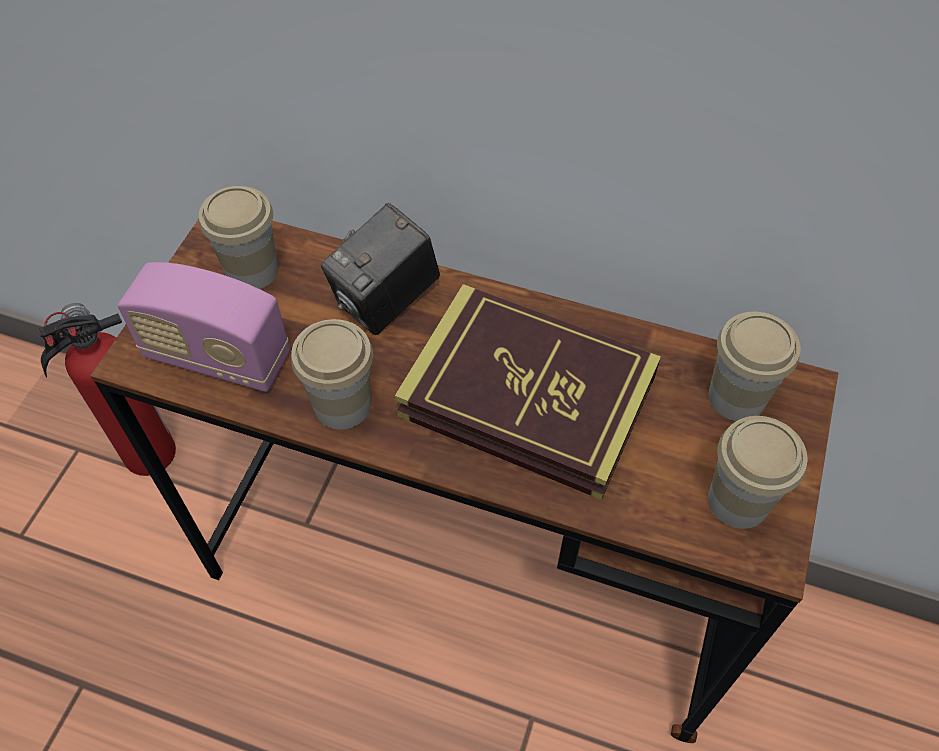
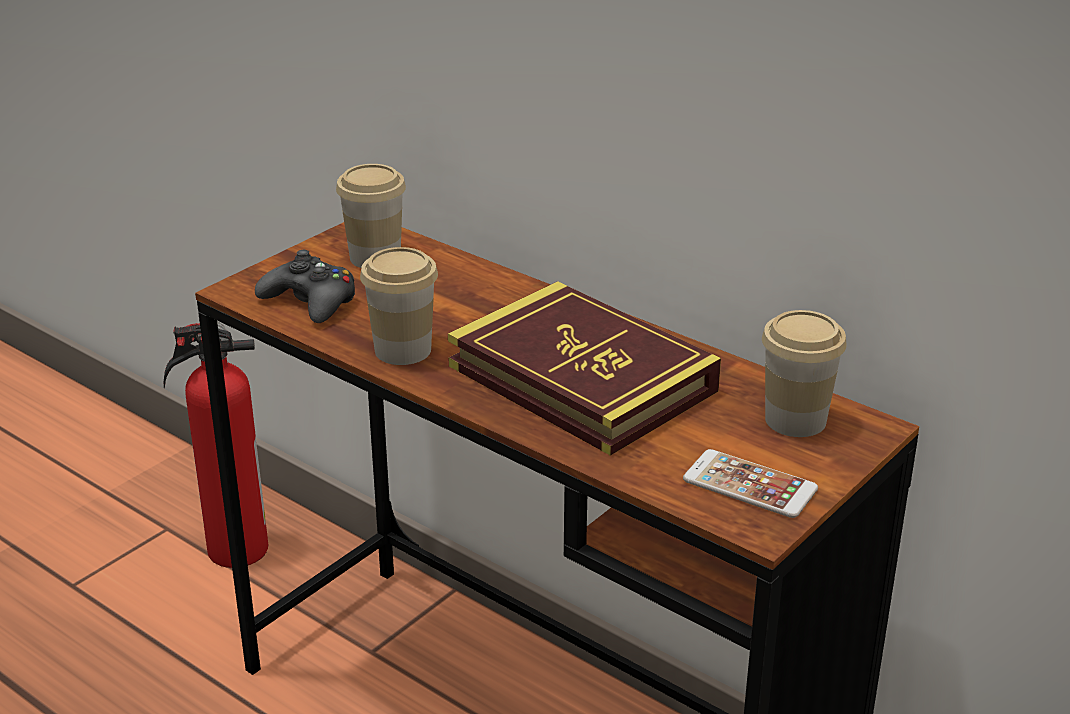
camera: 20 degrees right, 25 degrees down
(217, 357) = (310, 302): radio -> black game controller
(386, 302) = (486, 297): camera -> none
(738, 501) = (750, 485): cup -> phone

